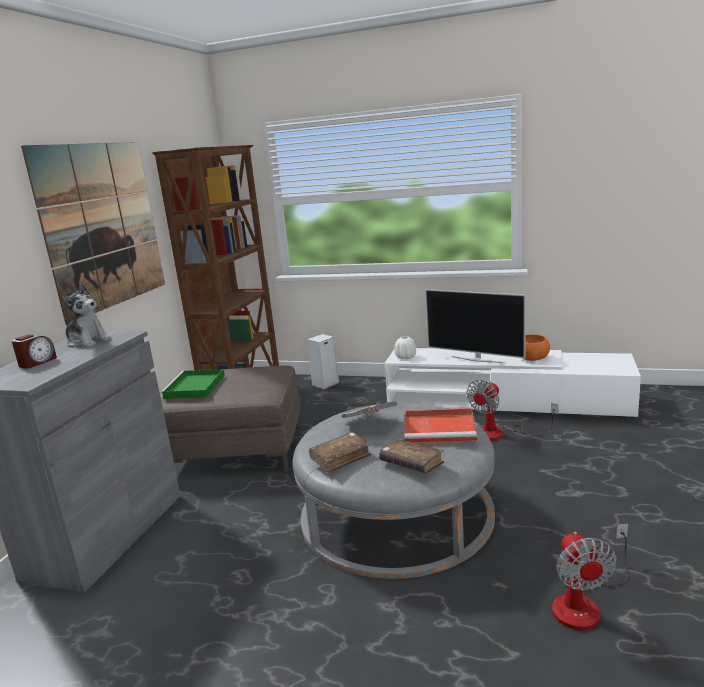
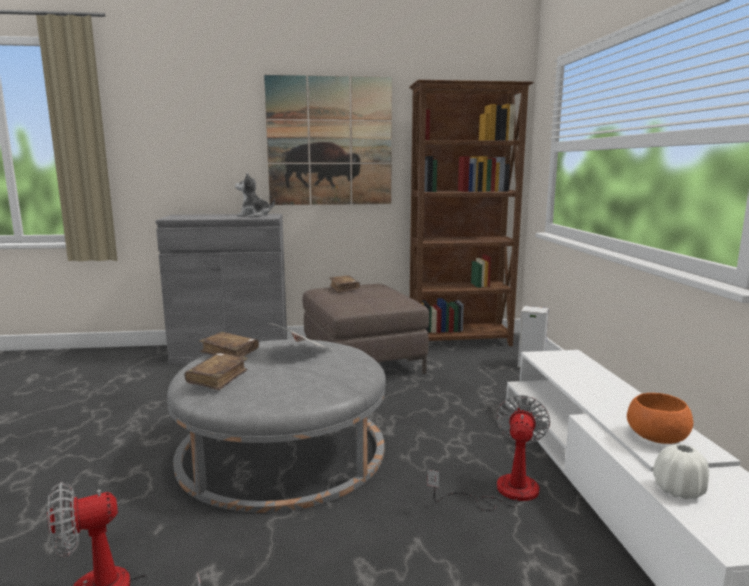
camera: 65 degrees right, 5 degrees down
(37, 362) = (210, 215): alarm clock -> none
(88, 341) = (254, 215): plush toy -> plush toy turned 90 degrees clockwise
(194, 387) = (344, 288): green tray -> brown book
(405, 357) = (552, 358): white vase -> white vase (678, 490)
(441, 429) = (298, 381): red tray -> none
(476, 359) = (597, 397): television -> none
(500, 433) = (503, 492): fan -> fan turned 90 degrees clockwise

